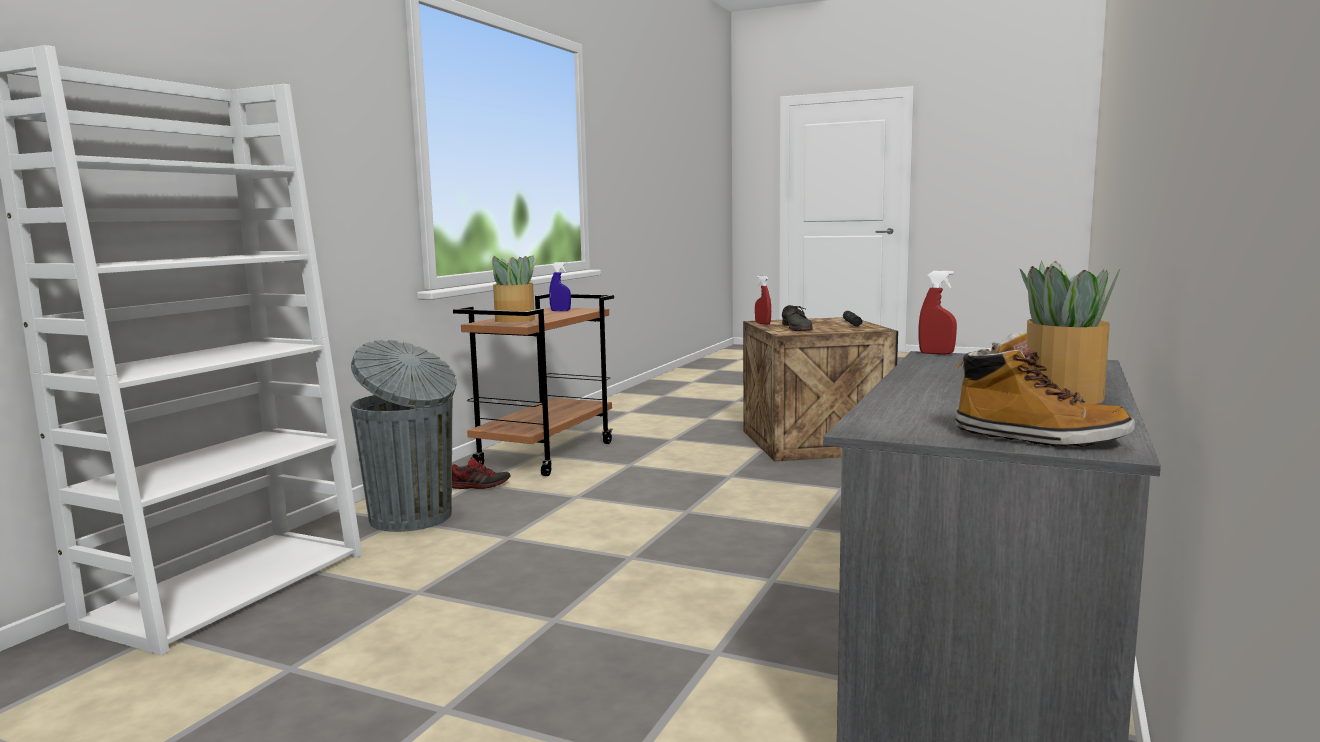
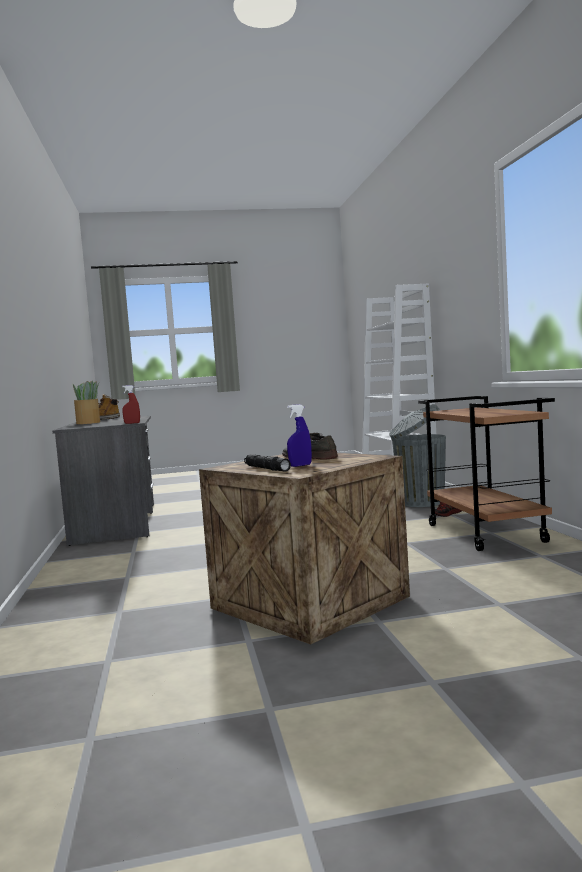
camera: 145 degrees right, 5 degrees down
(515, 320) = (465, 410): potted plant -> none
(560, 311) = (500, 412): blue spray bottle -> blue spray bottle (300, 465)
(762, 323) = (362, 455): red spray bottle -> none

